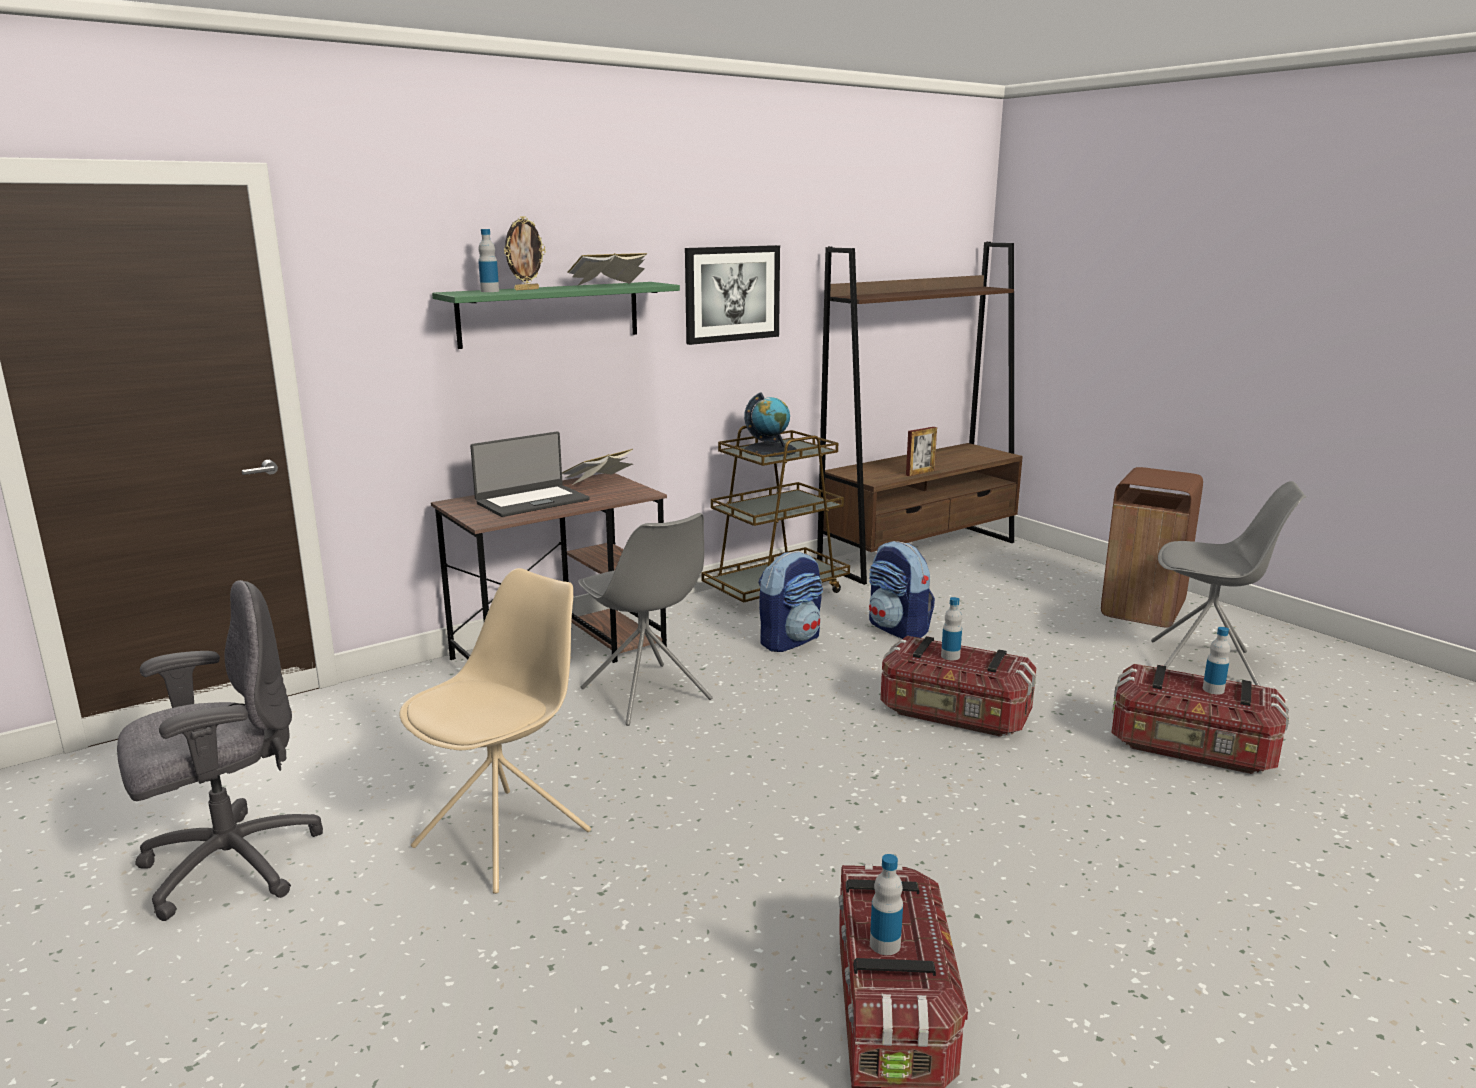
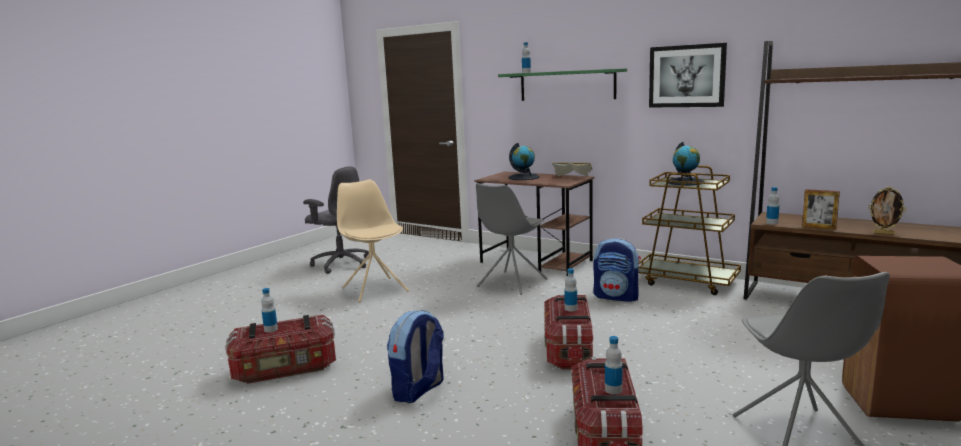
camera: 70 degrees right, 5 degrees down
(505, 837) = (375, 289): beige chair -> beige chair turned 135 degrees counterclockwise
(526, 289) = (543, 71): picture frame -> picture frame (883, 233)
(531, 501) = (524, 177): laptop -> globe
(609, 285) = (585, 69): book -> none
(880, 480) = (772, 223): none -> bottle
(898, 629) = (680, 319): backpack -> backpack (418, 390)

